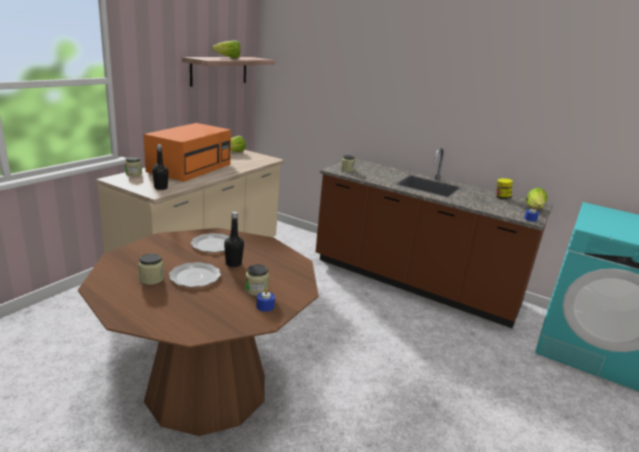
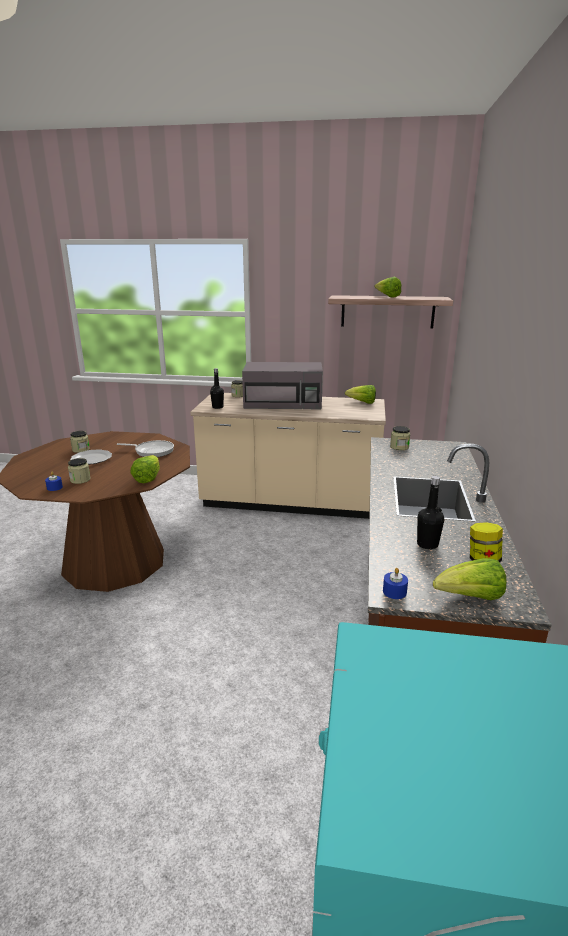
camera: 70 degrees right, 0 degrees up
(191, 168) = (284, 402): orange microwave -> grey microwave
(212, 245) = (152, 451): plate -> frying pan
(233, 264) = (122, 464): black bottle -> black bottle (427, 544)
(286, 258) = (148, 478): none -> lettuce

